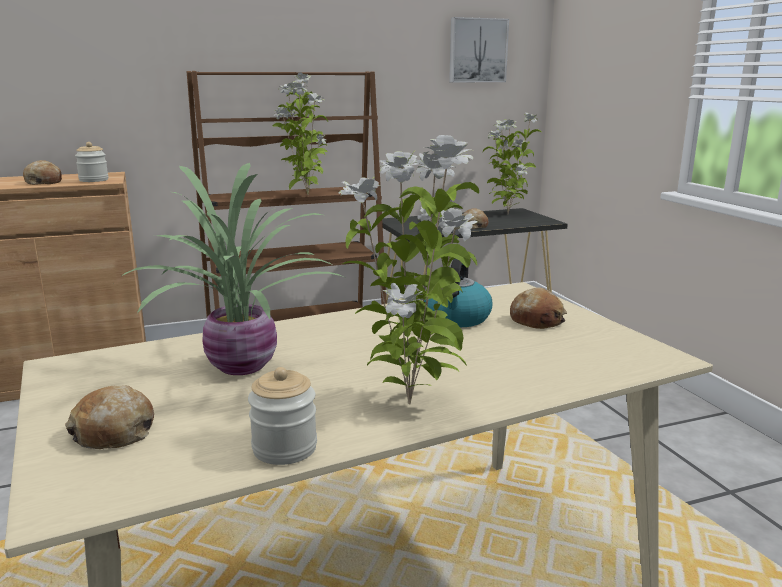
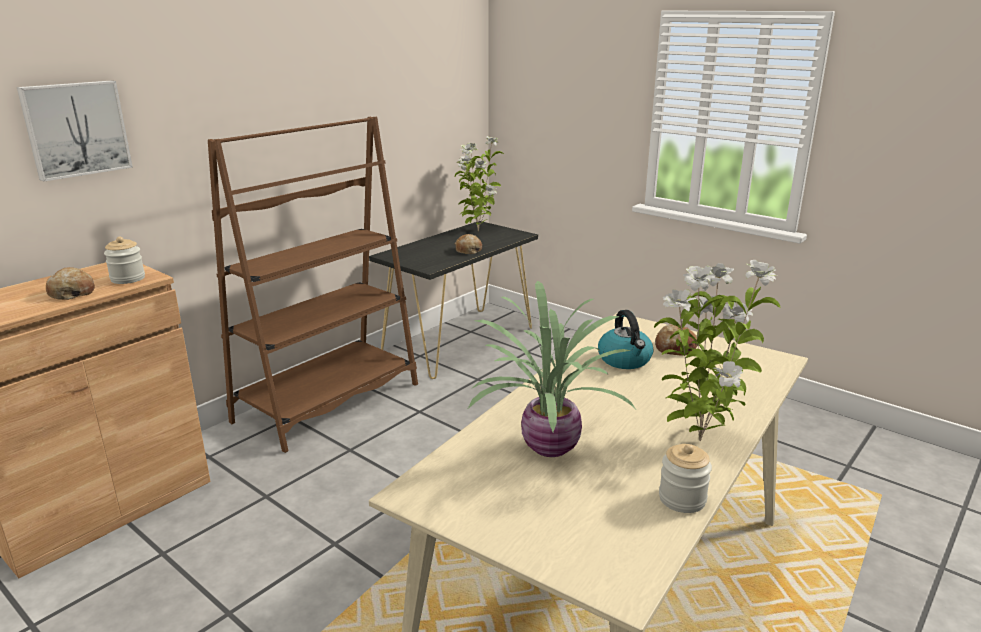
camera: 30 degrees left, 5 degrees up
(114, 432) = (560, 530): bread -> none
(305, 195) = (334, 251): potted plant -> none
(477, 50) = (436, 79): picture -> picture (75, 129)

